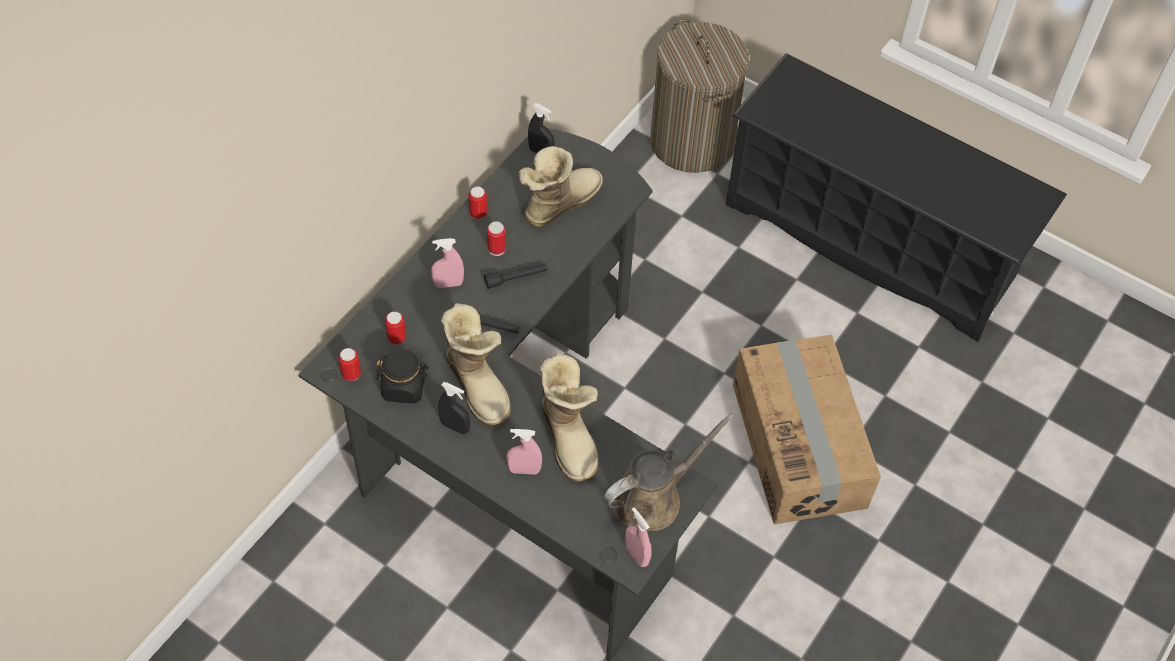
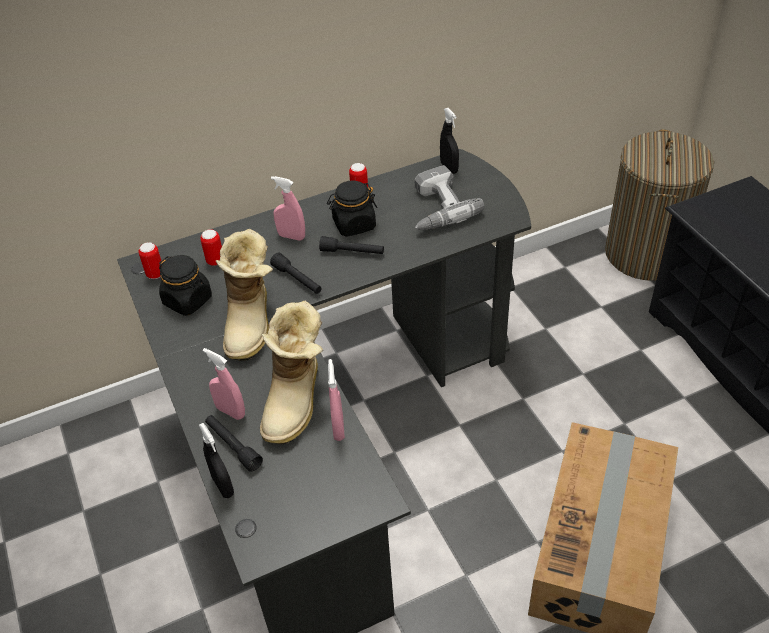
camera: 35 degrees right, 10 degrees down
(455, 427) = (202, 349): black spray bottle -> black spray bottle (223, 486)
(496, 249) = (354, 224): can -> black jar
(549, 497) = (233, 446): none -> black flashlight
(558, 202) = (435, 208): boot -> power drill
(636, 555) = (271, 543): pink spray bottle -> pink spray bottle (338, 428)
(653, 498) = (331, 493): brown watering can -> none

